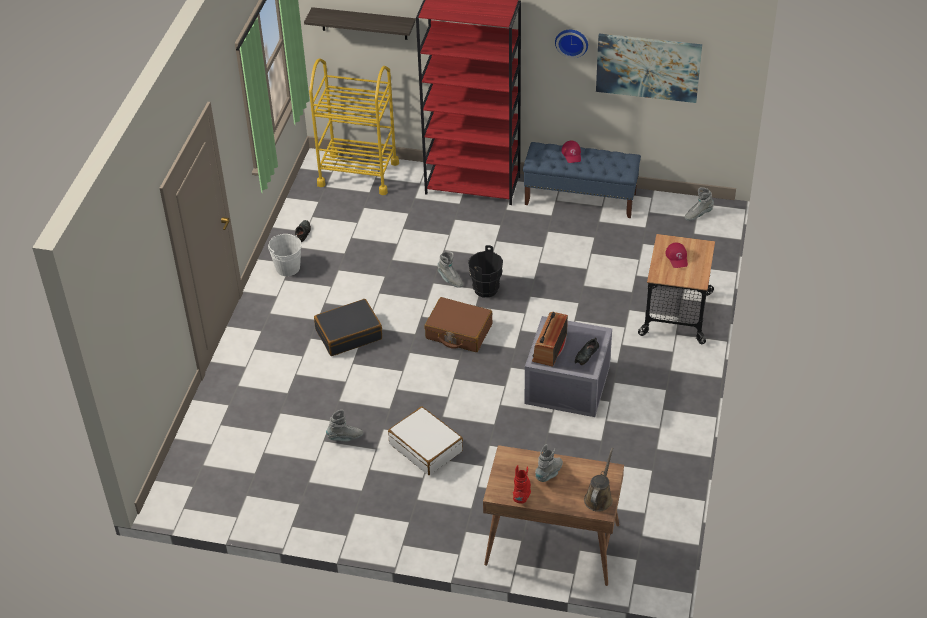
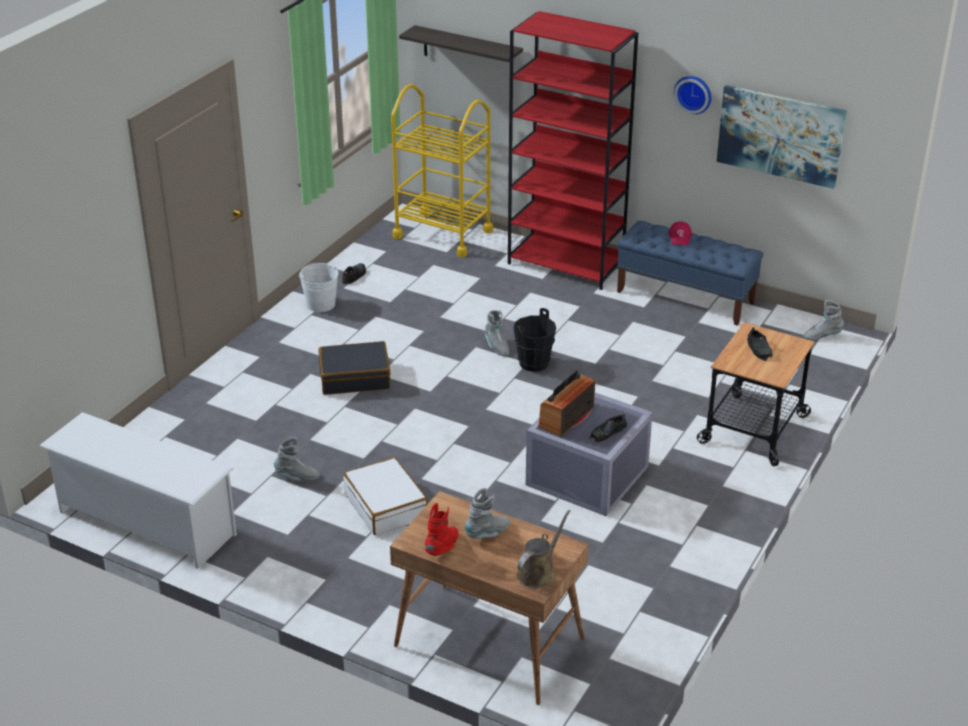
camera: 15 degrees right, 10 degrees down
(245, 507) = (146, 523): none -> white shoe rack
(458, 332) = (481, 399): brown suitcase -> none
(677, 257) = (759, 349): red cap -> black shoe

